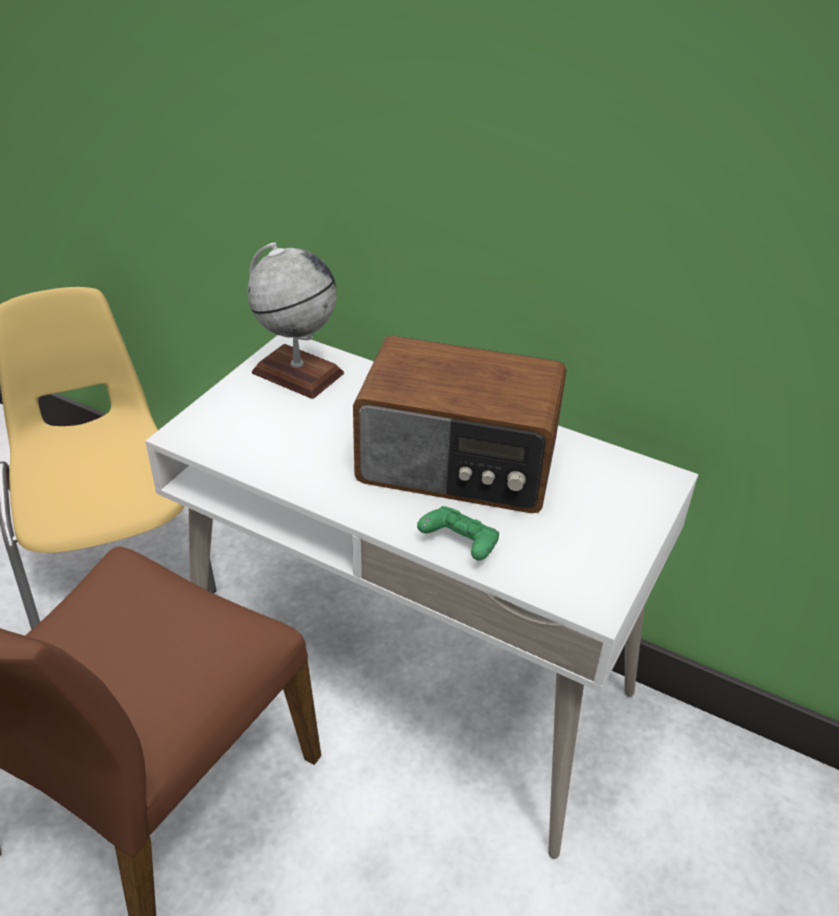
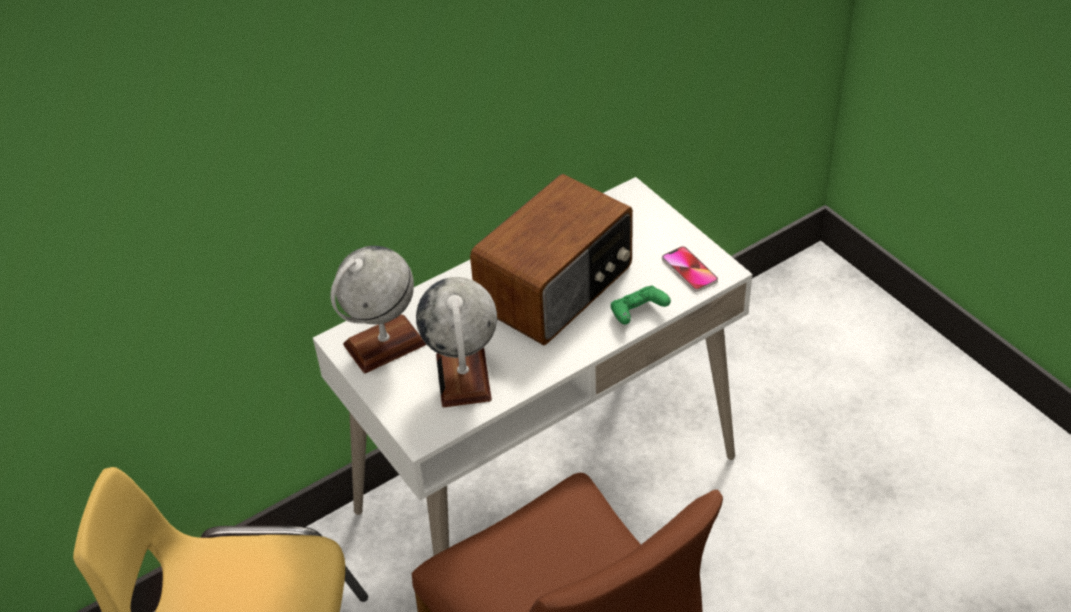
camera: 60 degrees left, 5 degrees up
(279, 438) = (463, 377): none -> globe
(571, 571) = (689, 270): none -> phone

